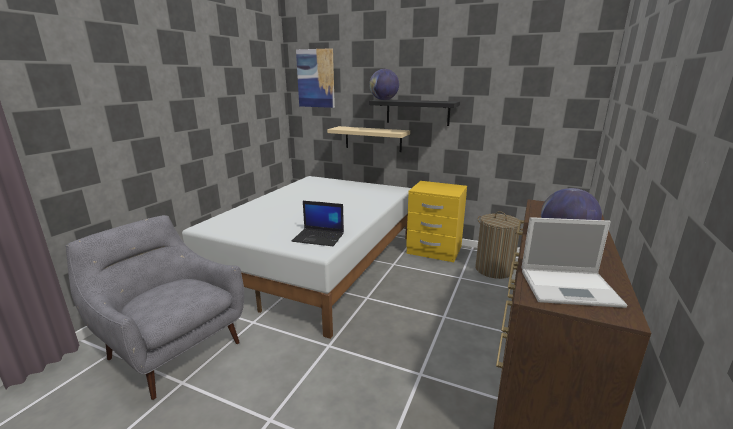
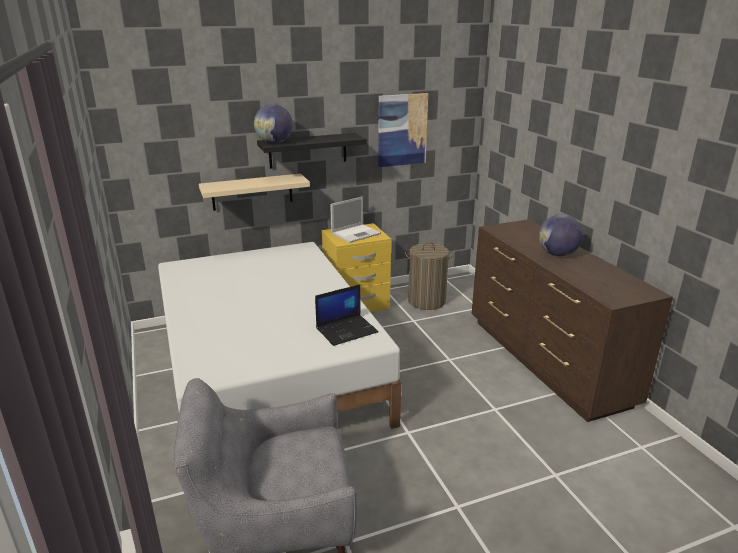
camera: 45 degrees left, 5 degrees up
(316, 78) = (151, 121): picture -> picture (402, 130)
(570, 287) = (614, 287): laptop -> laptop (356, 233)

